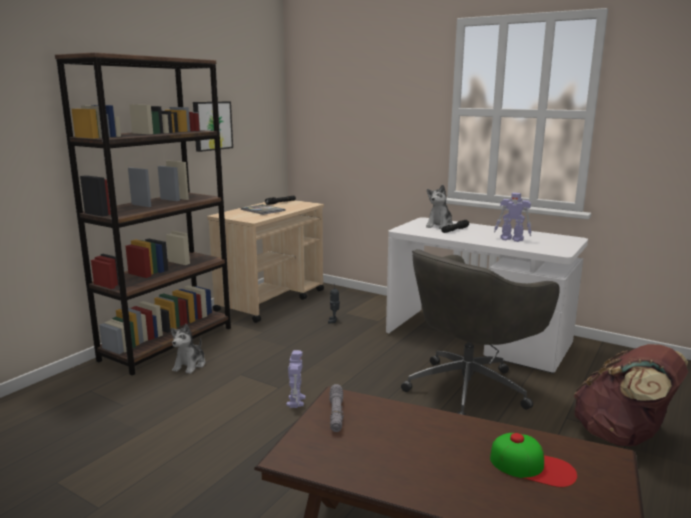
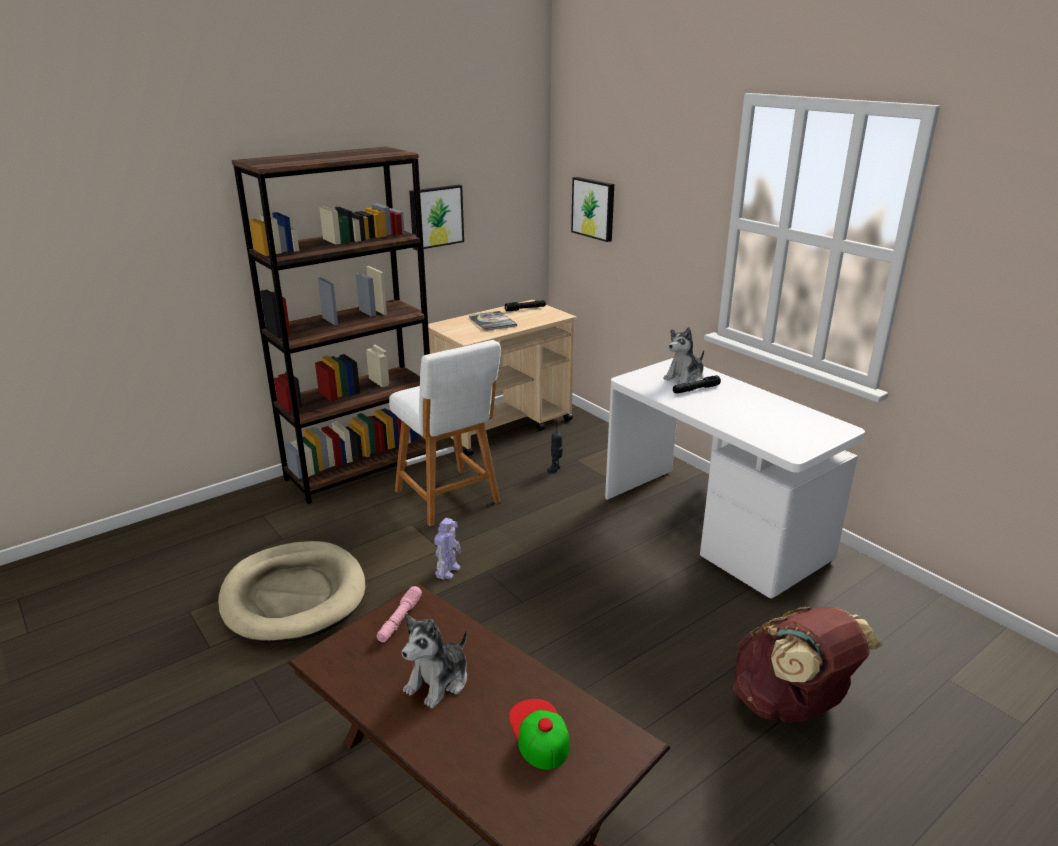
camera: 20 degrees right, 10 degrees up
(163, 447) = (294, 596): none -> beige dog bed
(190, 365) = (368, 502): plush toy -> plush toy (438, 681)
(261, 352) = (449, 499): none -> white stool
(329, 121) = (594, 208): none -> picture
(336, 413) = (399, 619): grey flashlight -> pink flashlight
(469, 388) = (650, 597): grey office chair -> none
(512, 239) = (755, 417): toy robot -> none
(532, 466) = (539, 732): cap -> cap turned 150 degrees counterclockwise

